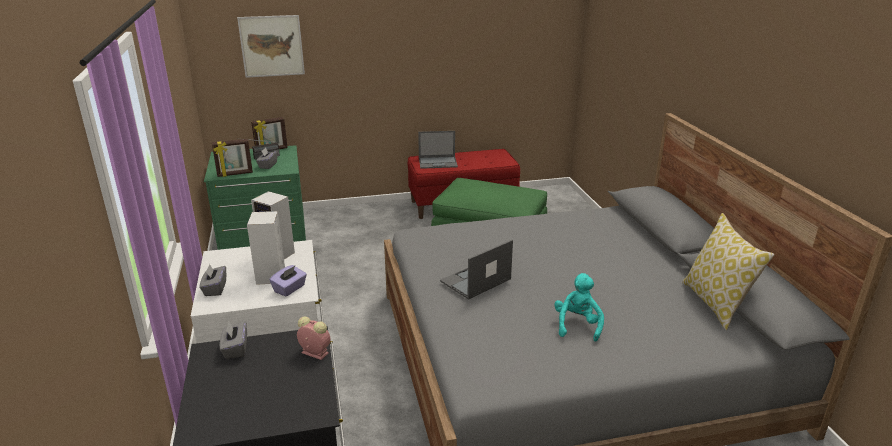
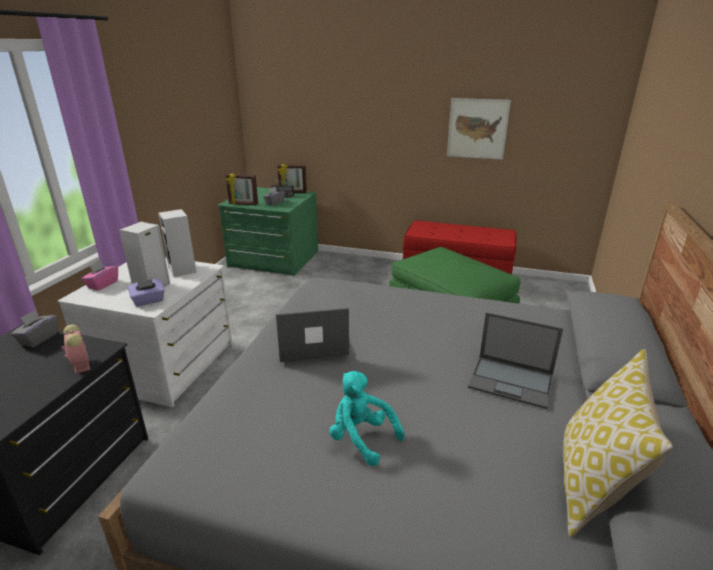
camera: 30 degrees right, 0 degrees up
(215, 289) = (102, 284): grey tissue box -> pink tissue box
(272, 46) = (302, 99): picture -> picture (477, 129)
(438, 162) = (435, 230): laptop -> laptop (512, 381)
(577, 325) = (361, 438): turquoise plush toy -> turquoise plush toy turned 90 degrees counterclockwise

